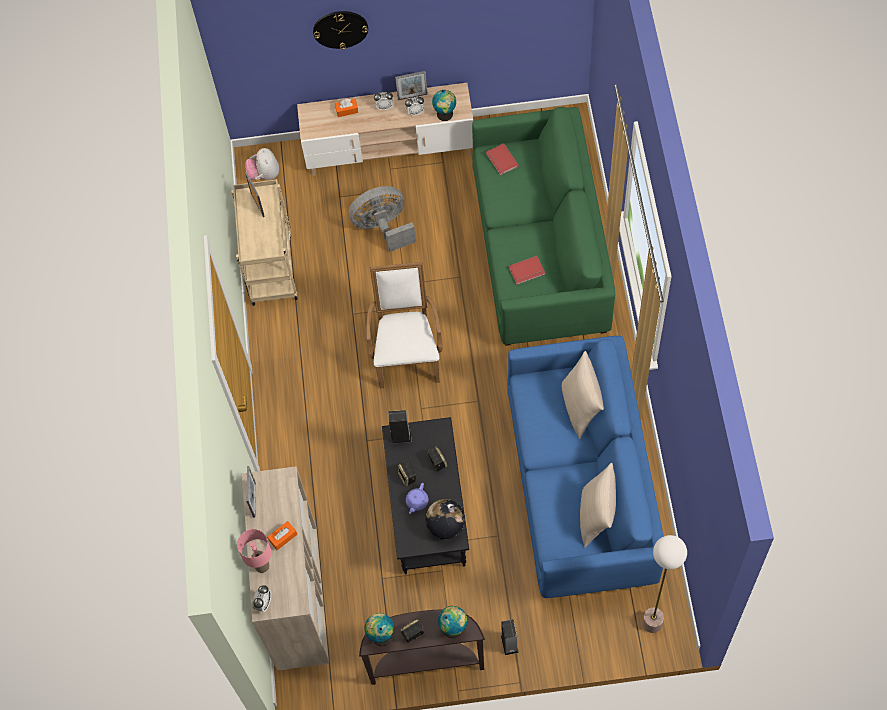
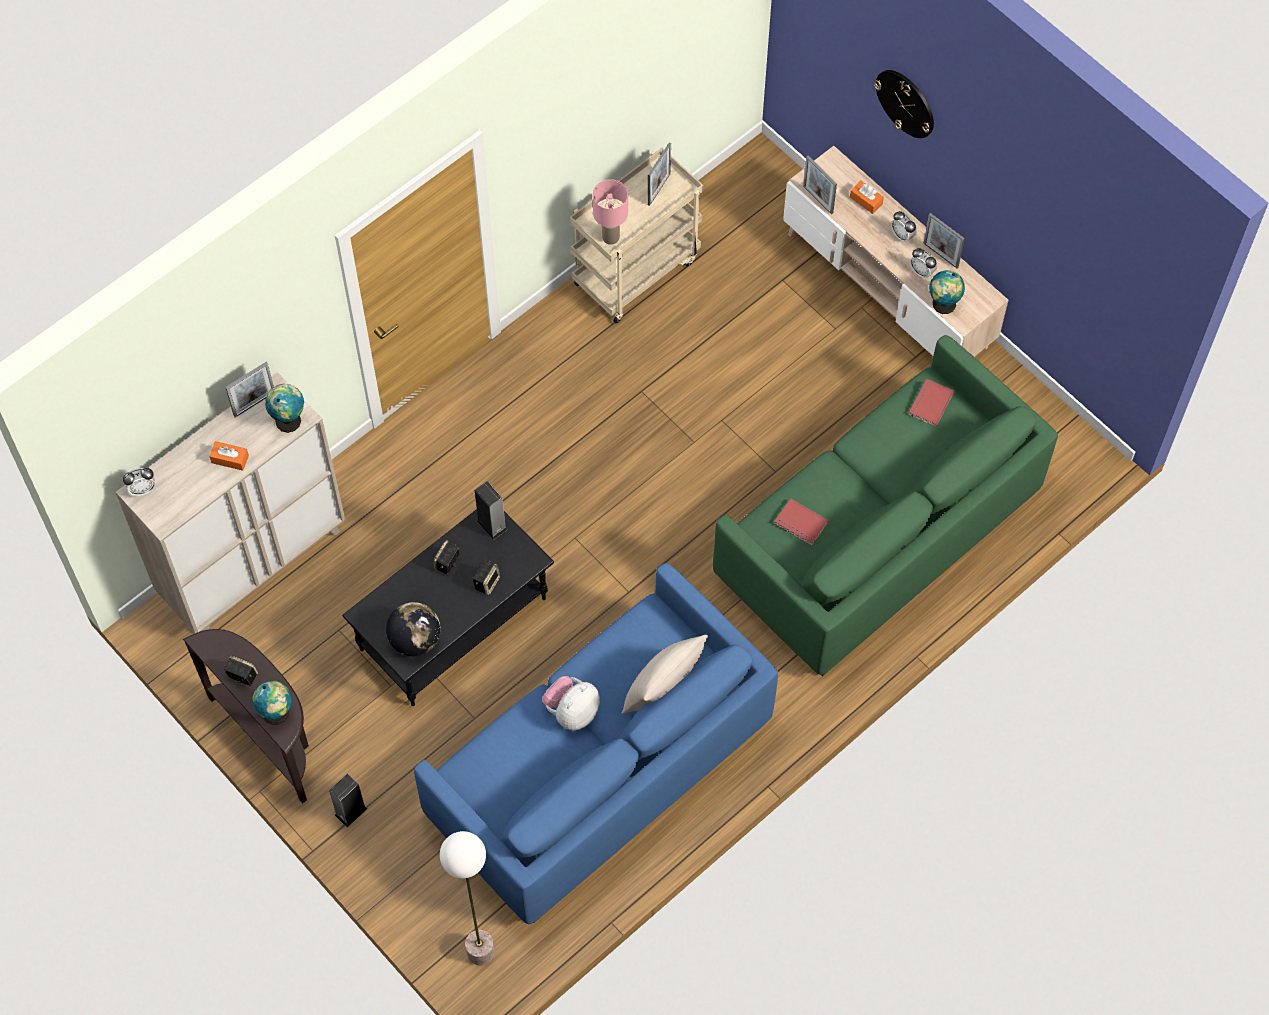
camera: 50 degrees right, 0 degrees up
(262, 566) = (184, 461): pink table lamp -> pink table lamp (610, 237)
(264, 174) = (750, 185): plush toy -> plush toy (572, 711)
(326, 133) = (818, 200): none -> picture frame
(381, 635) = (220, 645): globe -> globe (289, 419)
(383, 228) = (777, 351): grey fan -> none
(407, 354) = (633, 479): white armchair -> none
(417, 502) = (423, 592): purple teapot -> none
(596, 516) = (536, 791): beige pillow -> none

